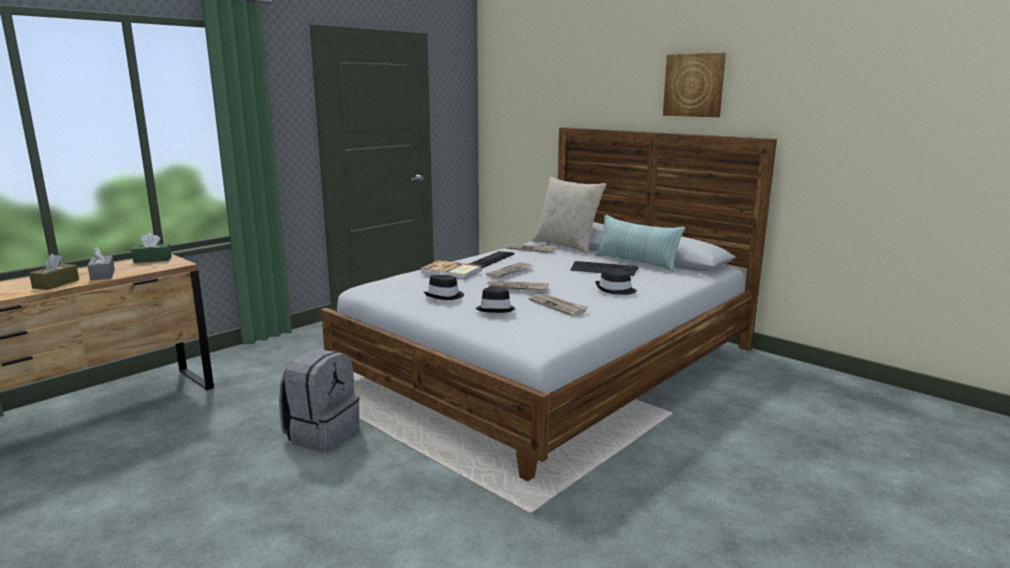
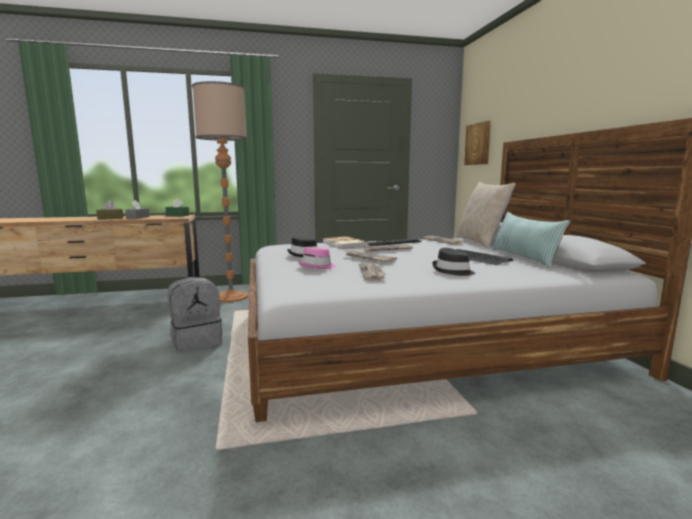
camera: 35 degrees right, 5 degrees down
(254, 368) = (231, 297): none -> floor lamp
(495, 309) = (318, 267): black hat -> pink hat
(694, 85) = (620, 75): picture -> picture (478, 144)

